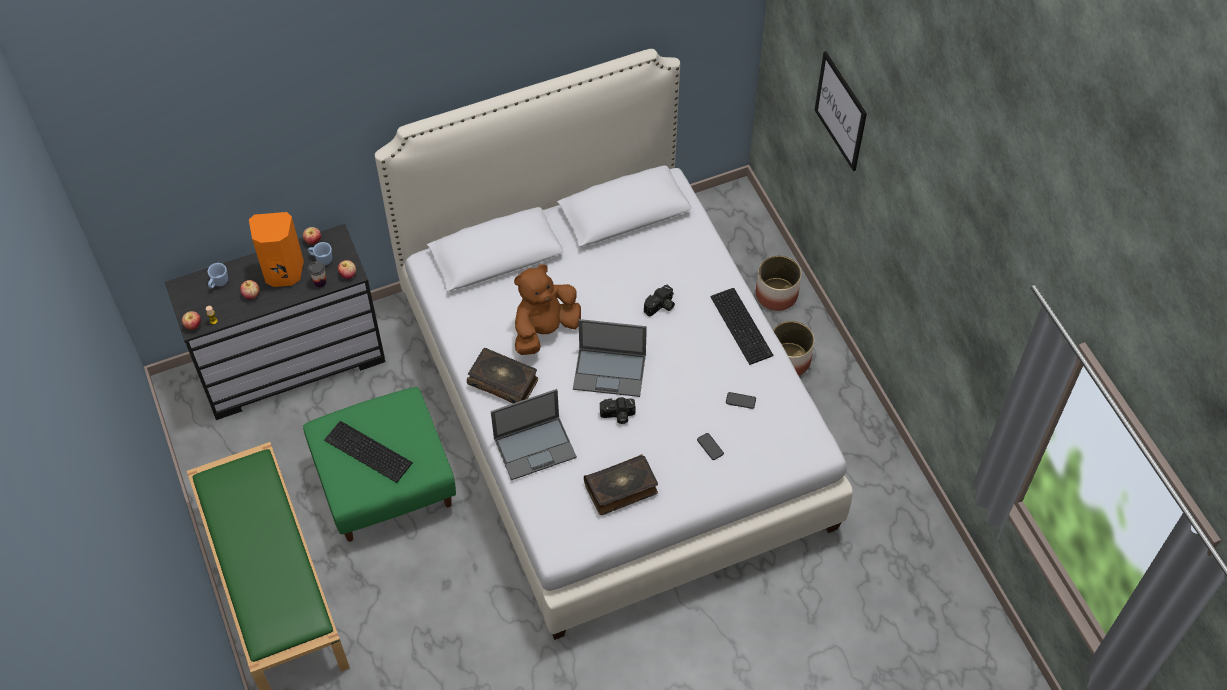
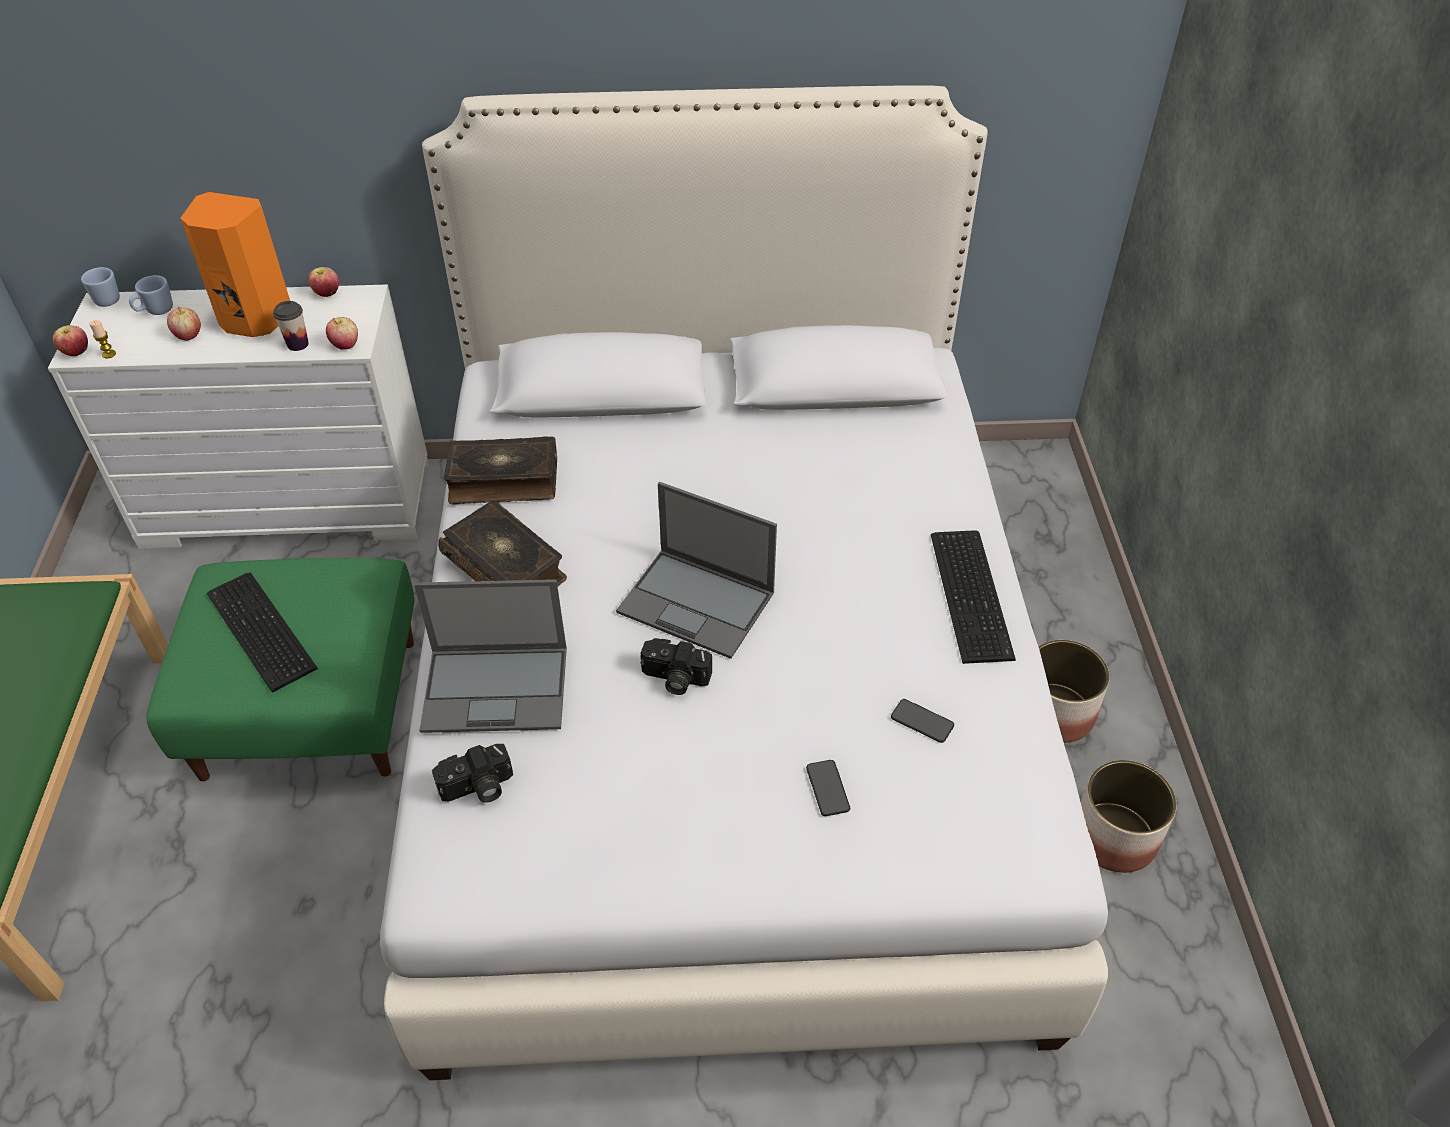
camera: 20 degrees right, 10 degrees down
(291, 362) = (289, 503): black dresser -> white dresser
(321, 259) = (321, 317): blue mug -> blue mug (104, 299)
(545, 330) = (619, 510): brown plush toy -> none
(621, 489) = (615, 814): book -> book (503, 481)
(660, 307) = (835, 527): camera -> camera (477, 788)
(777, 294) = (1065, 608): planter -> planter (1114, 837)
(841, 111) = (1270, 211): picture -> none

